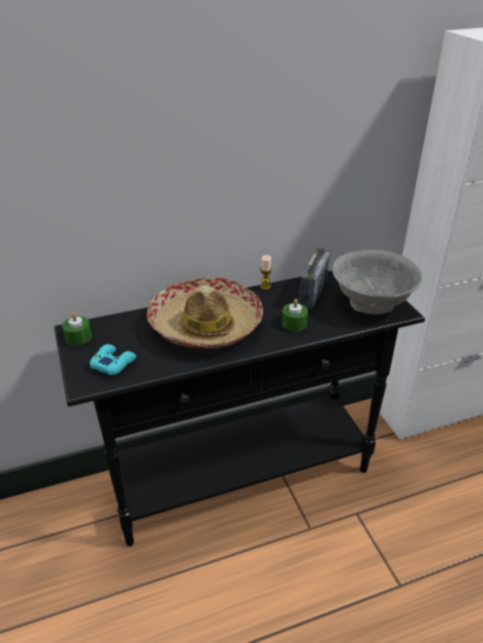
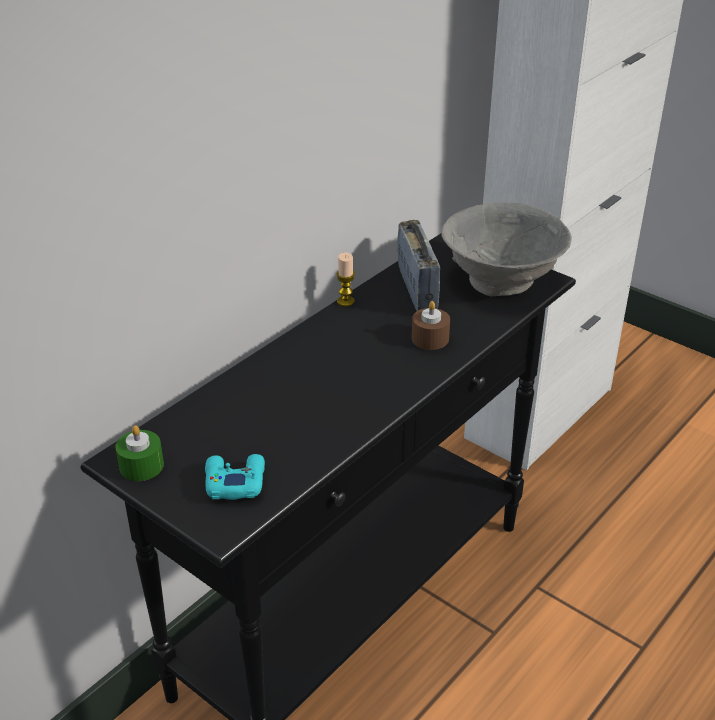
camera: 30 degrees left, 0 degrees up
(206, 325) = (315, 381): hat -> none
(294, 323) = (430, 338): green candle -> brown candle

